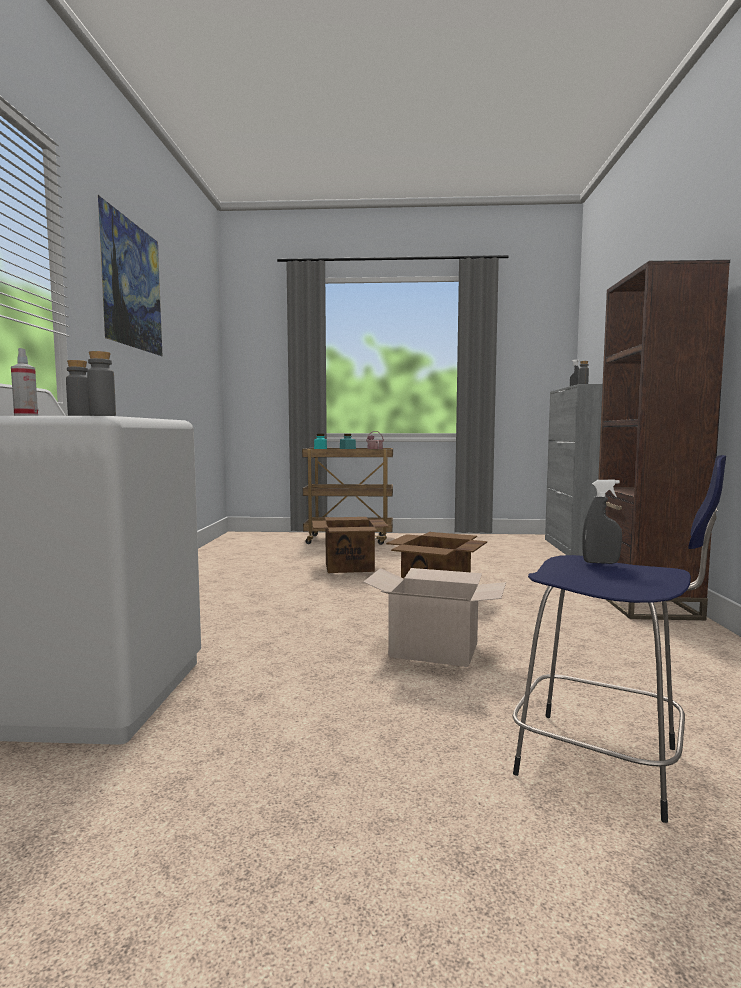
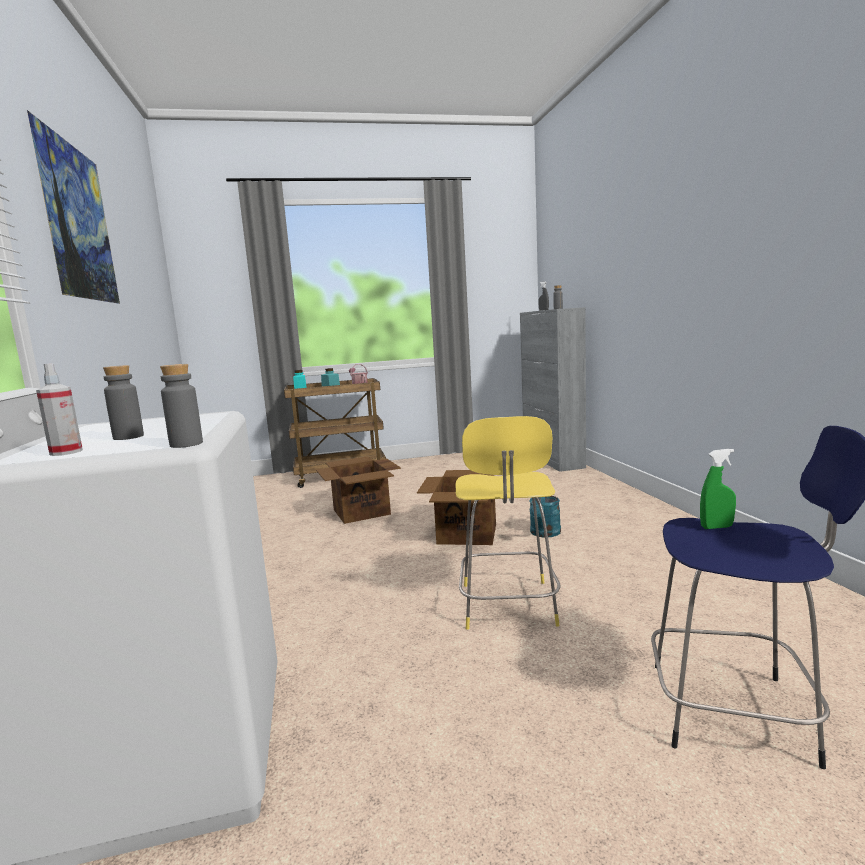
camera: 15 degrees left, 5 degrees up
(433, 650) = (508, 606): cardboard box -> yellow stool
(514, 603) = (544, 534): none -> turquoise watering can
(600, 562) = (716, 527): grey spray bottle -> green spray bottle
(644, 603) = (650, 515): brown bookcase -> none

